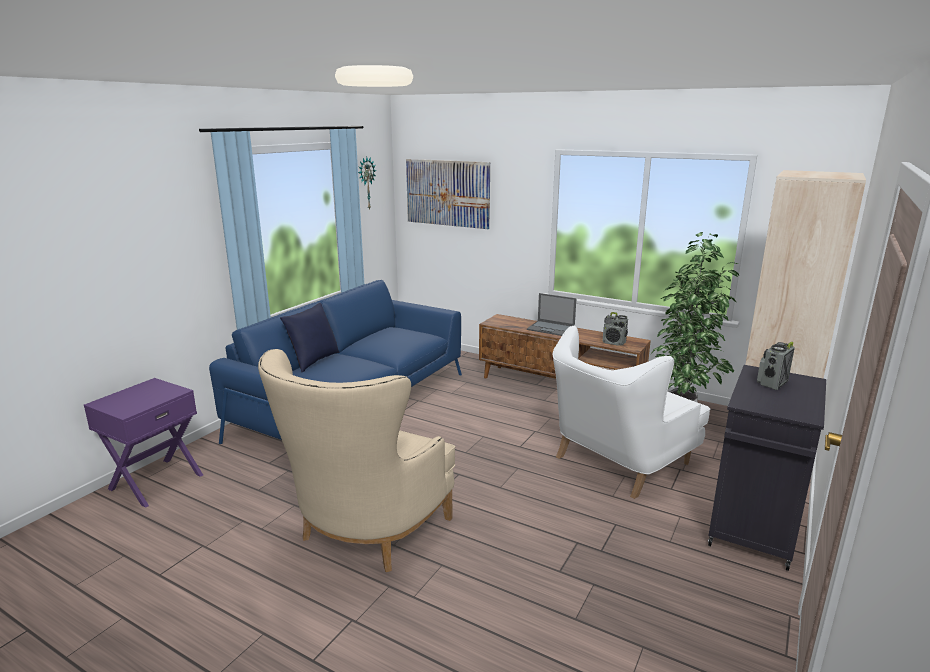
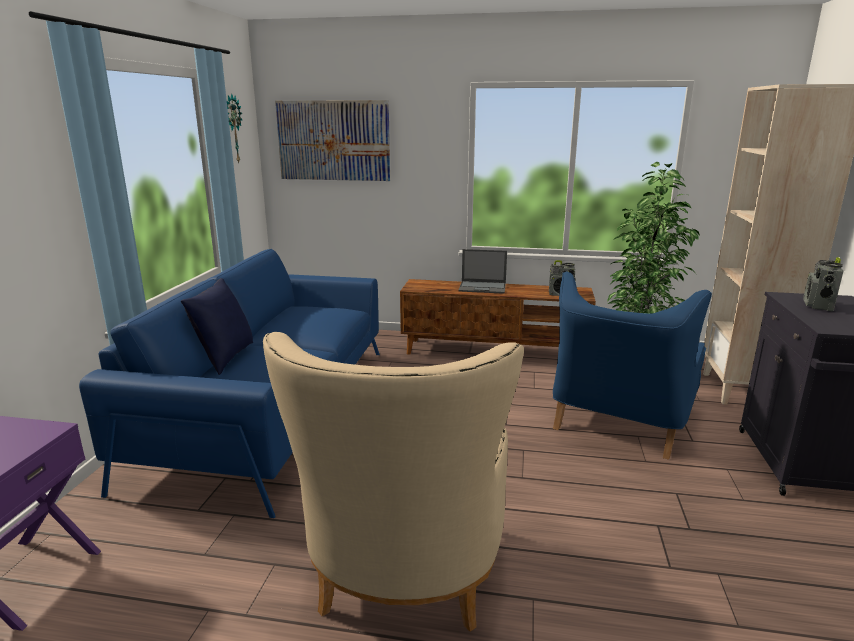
camera: 20 degrees left, 0 degrees up
(619, 461) = (619, 421): white armchair -> blue armchair

